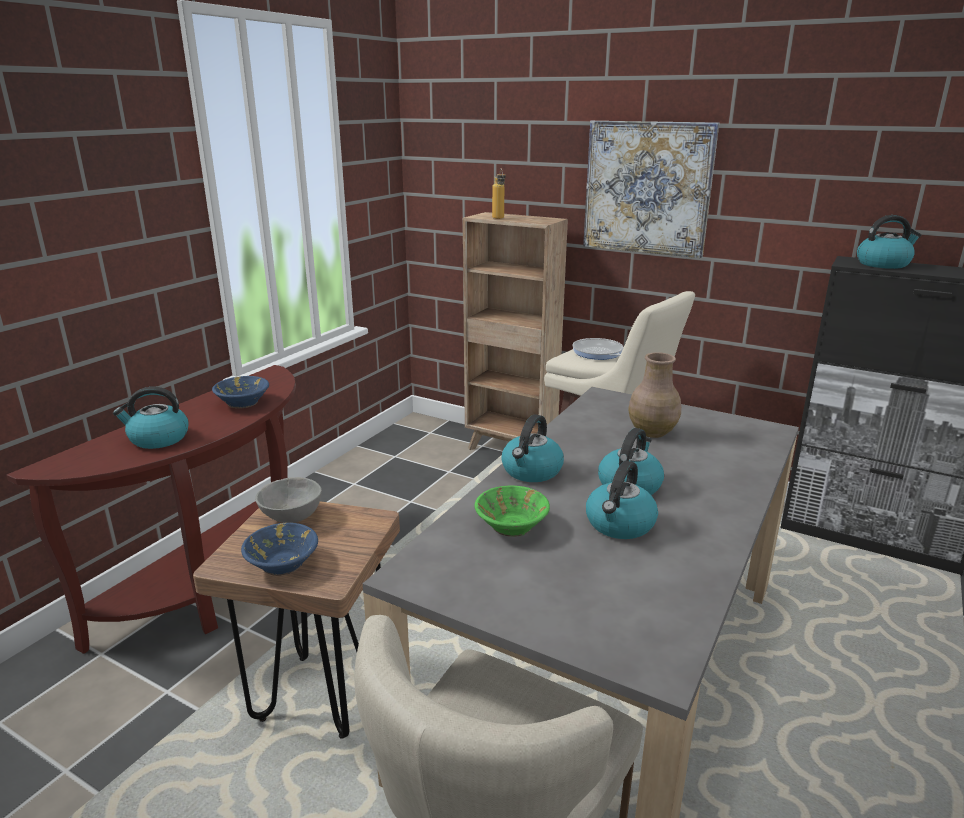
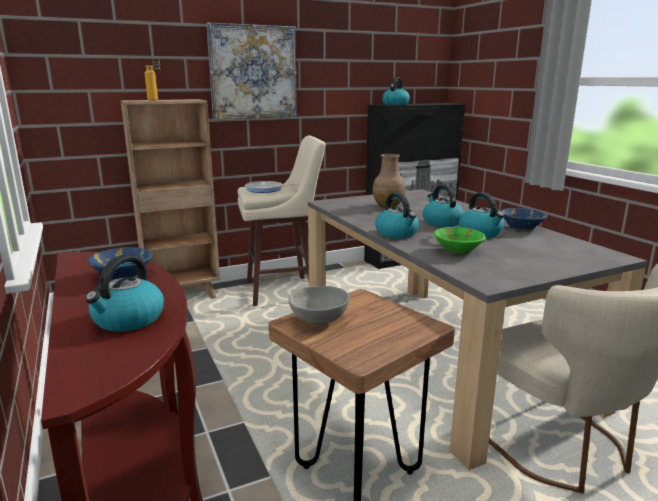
camera: 55 degrees left, 5 degrees down
(282, 565) = (387, 337): blue bowl -> blue bowl (522, 228)

